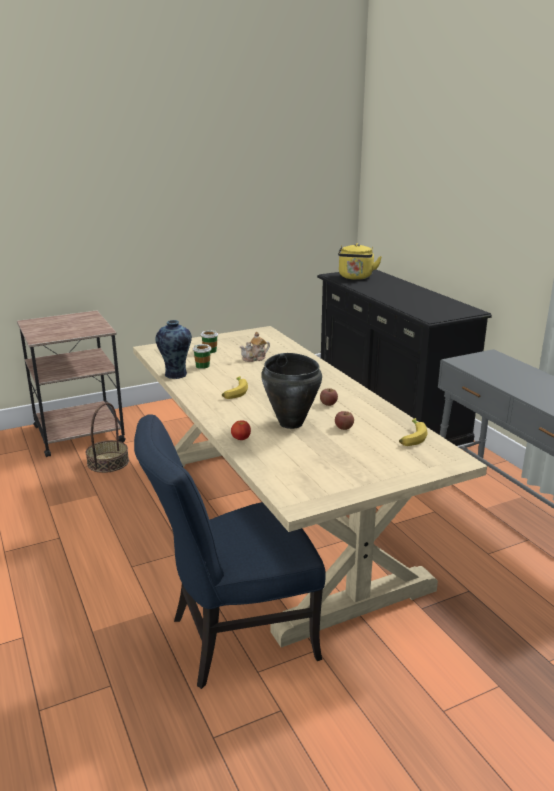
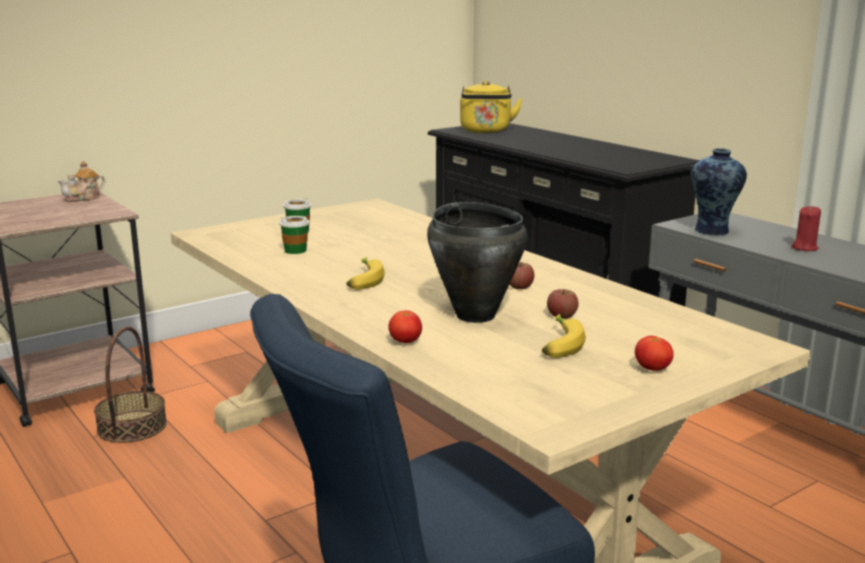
camera: 10 degrees left, 5 degrees down
(175, 375) = (256, 264): vase -> vase (712, 231)
(255, 358) = (374, 237): teapot -> teapot (84, 198)
(378, 471) = (652, 369): none -> tomato
(411, 437) = (672, 321): banana -> banana (558, 345)
(533, 386) = (804, 248): none -> red candle

